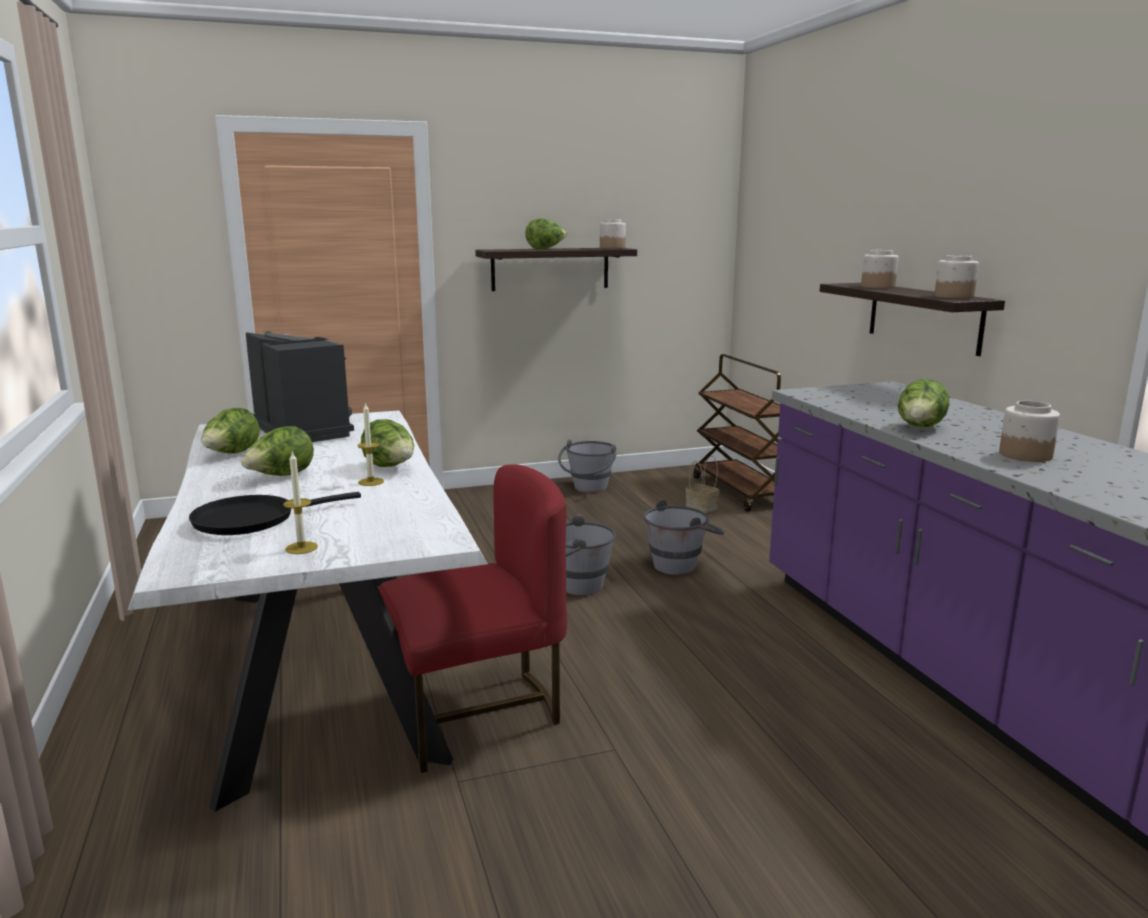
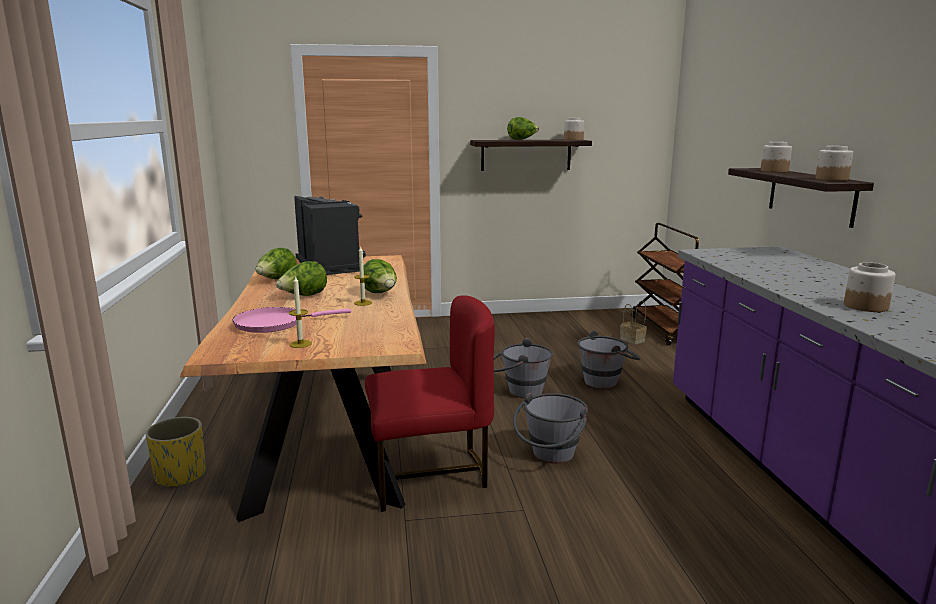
camera: 10 degrees right, 0 degrees up
(109, 751) = (181, 475): none -> yellow planter
(251, 520) = (274, 323): black frying pan -> pink frying pan
(326, 666) = (332, 433): white dining table -> brown dining table
(588, 490) = (548, 322): grey bucket -> grey bucket (550, 457)
(920, 428) = (786, 282): lettuce -> none

